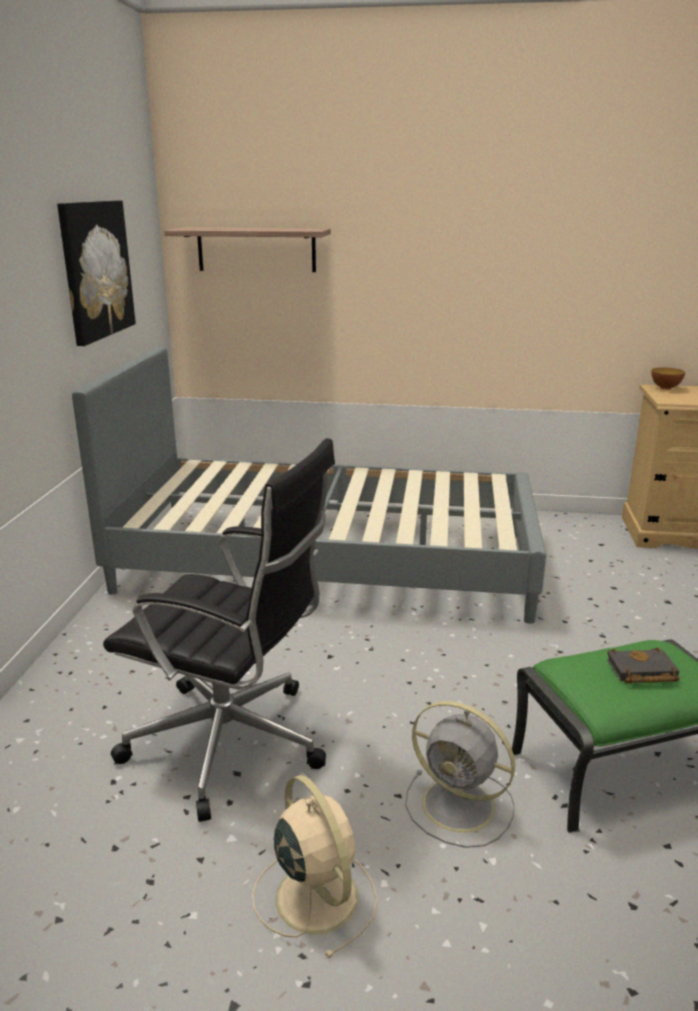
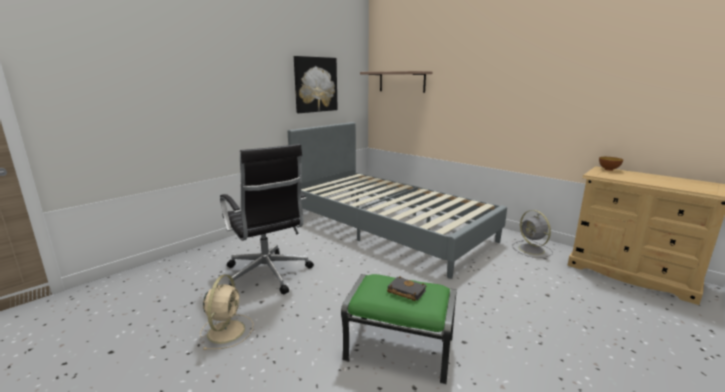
camera: 35 degrees right, 5 degrees down
(461, 806) = (314, 329): grey fan -> grey fan (532, 250)

